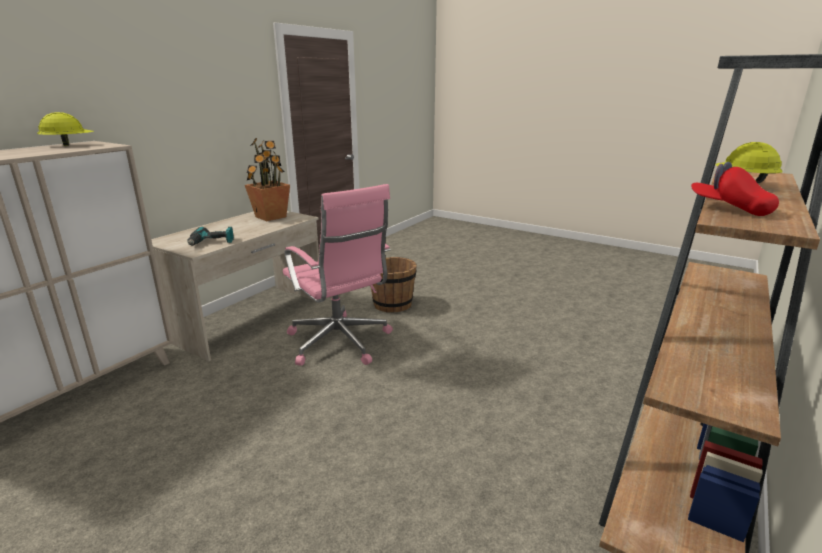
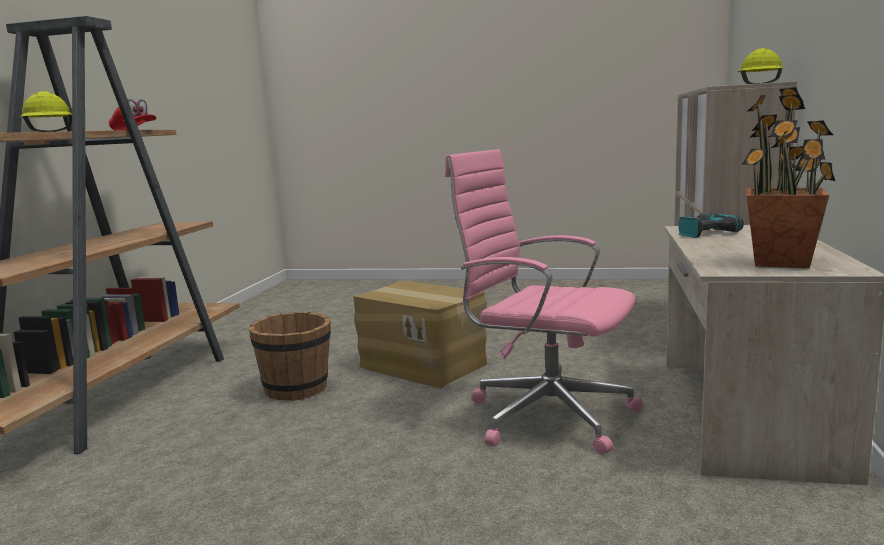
camera: 160 degrees right, 10 degrees down
(369, 422) = (423, 365): none -> cardboard box
(392, 304) = (547, 505): brown bucket -> brown bucket (296, 389)

